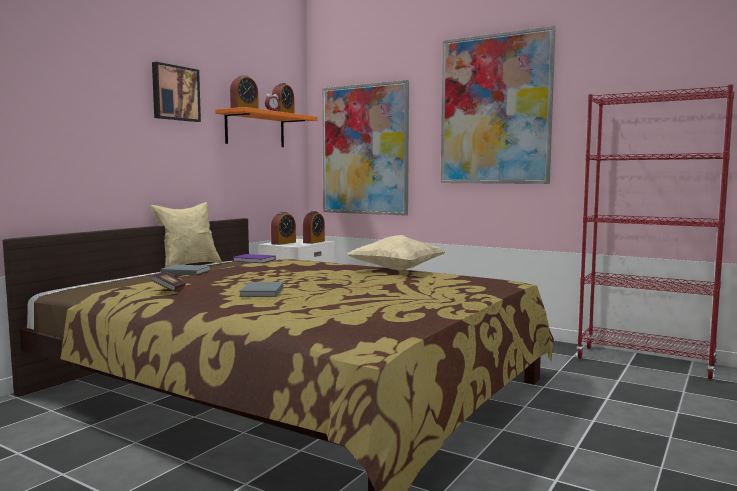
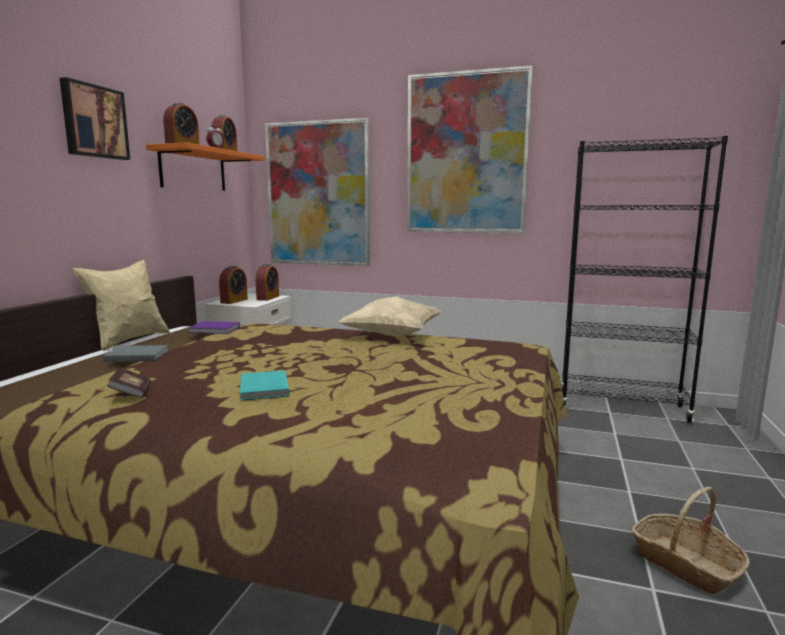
camera: 15 degrees left, 5 degrees up
(261, 292) = (263, 389): grey book -> turquoise book
(602, 470) = (686, 564): none -> basket
(645, 362) = (621, 408): red bookcase -> black bookcase

